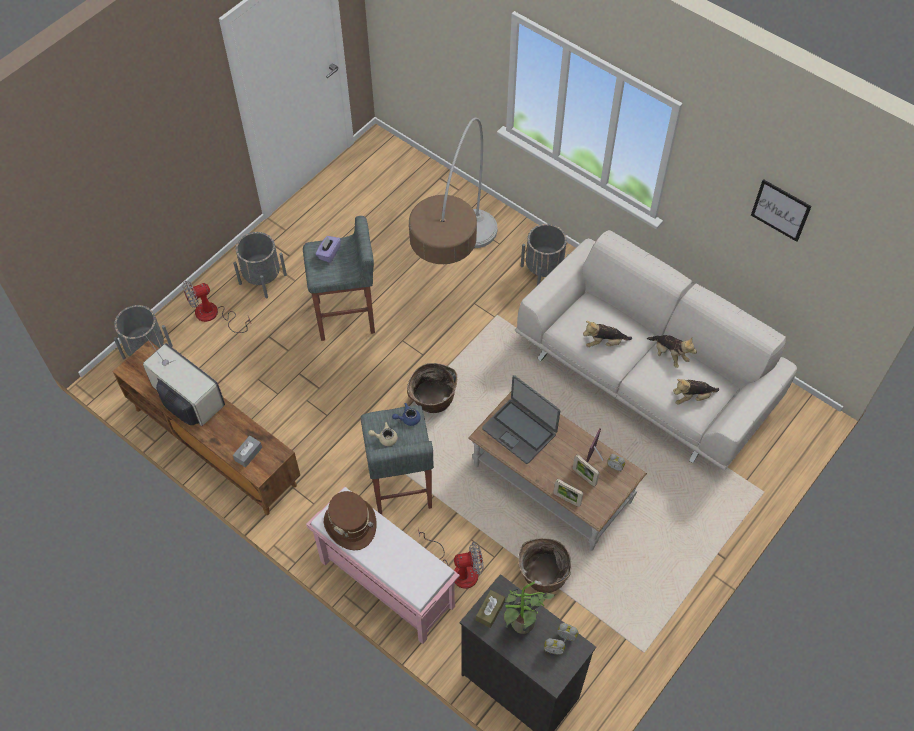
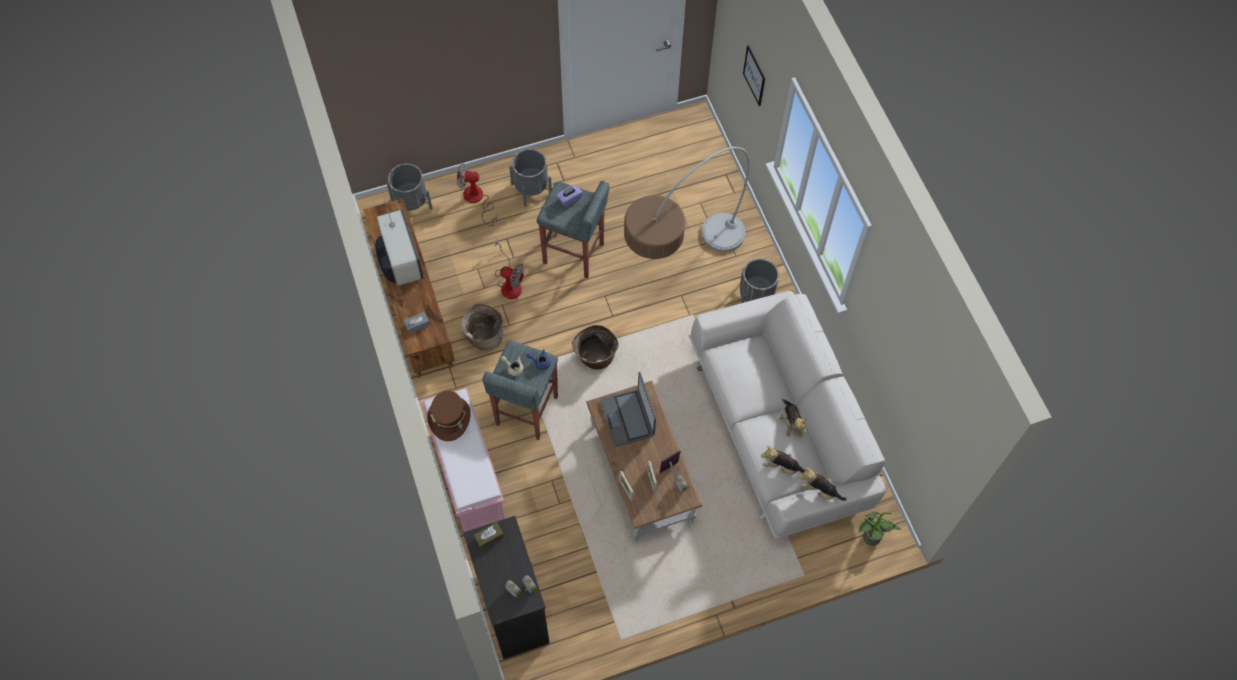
camera: 30 degrees right, 5 degrees up
(457, 570) = (526, 497): fan -> fan (509, 283)
(522, 627) = (503, 562): potted plant -> potted plant (869, 540)
(542, 575) = (585, 538): basket -> basket (484, 336)
(604, 342) = (743, 384): plush toy -> plush toy (819, 490)
(780, 210) = (909, 355): picture -> picture (754, 75)

